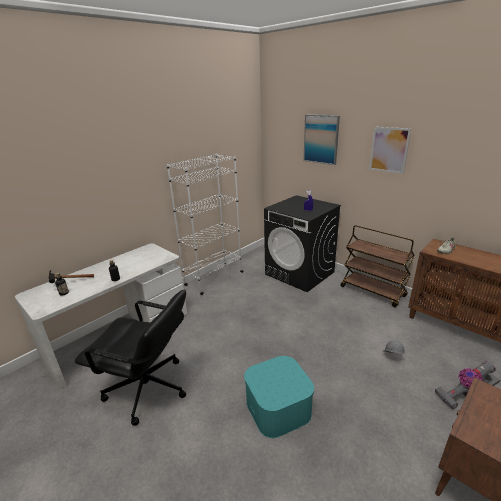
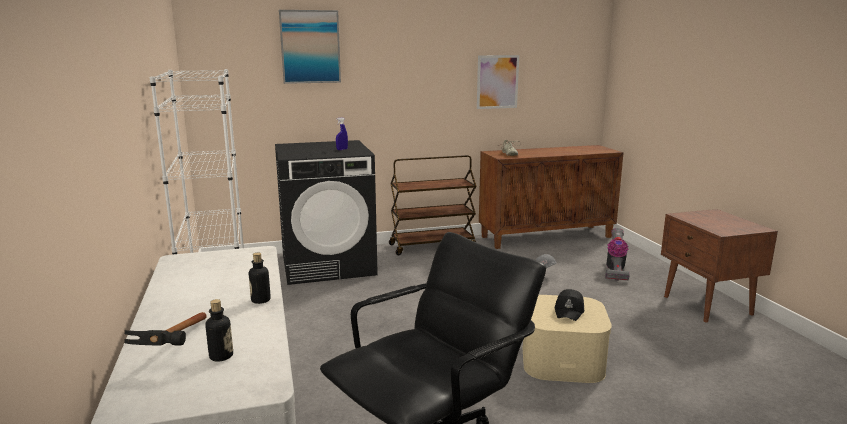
camera: 60 degrees left, 10 degrees down
(278, 407) = (562, 359): turquoise storage box -> beige storage box
(281, 382) = (569, 311): none -> black cap
(389, 150) = (413, 53): picture -> picture (497, 82)

